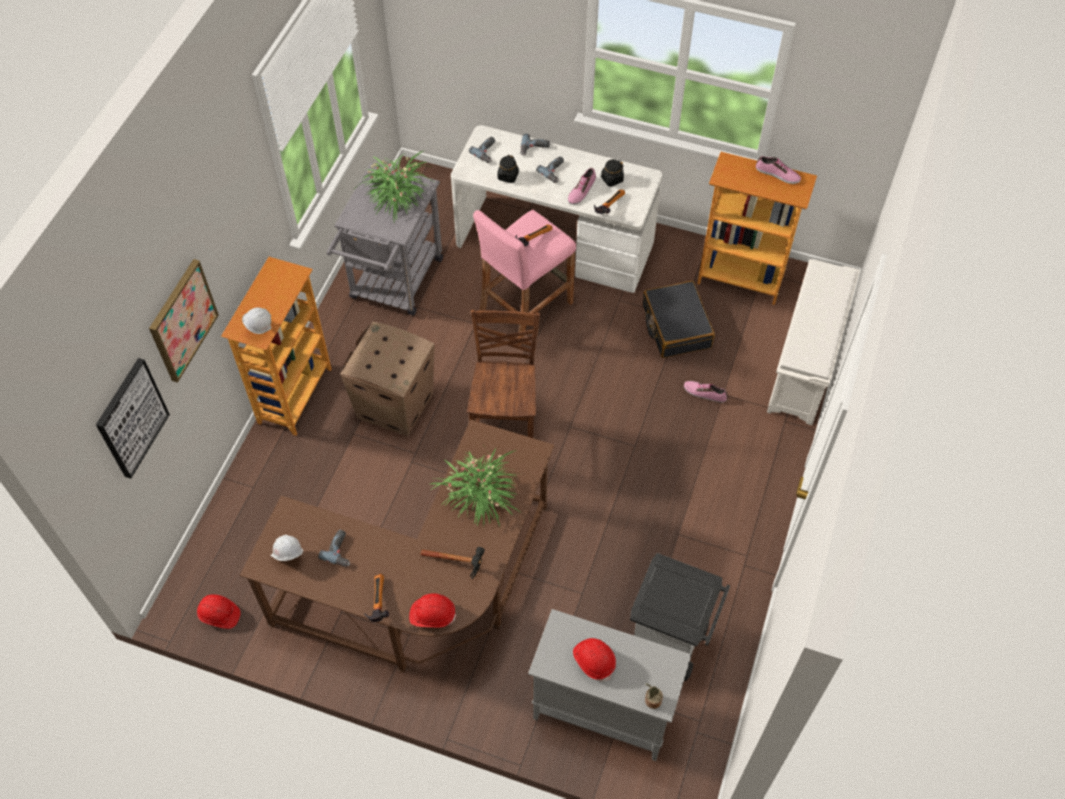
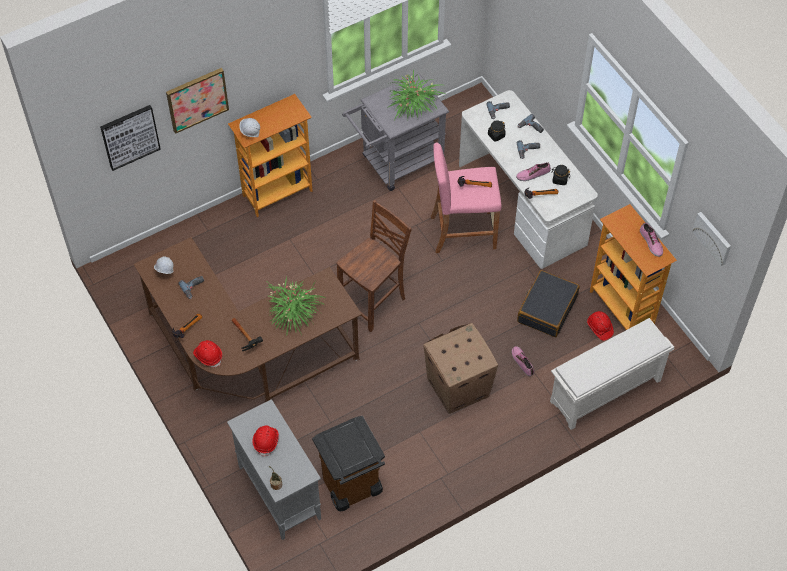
camera: 40 degrees right, 0 degrees up
(219, 615) = (129, 288): red hard hat -> red hard hat (599, 328)
(394, 406) = (327, 238): cardboard box -> cardboard box (457, 388)
(669, 646) = (350, 487): grey trash can -> brown trash can
(857, 121) = (713, 237): none -> picture

